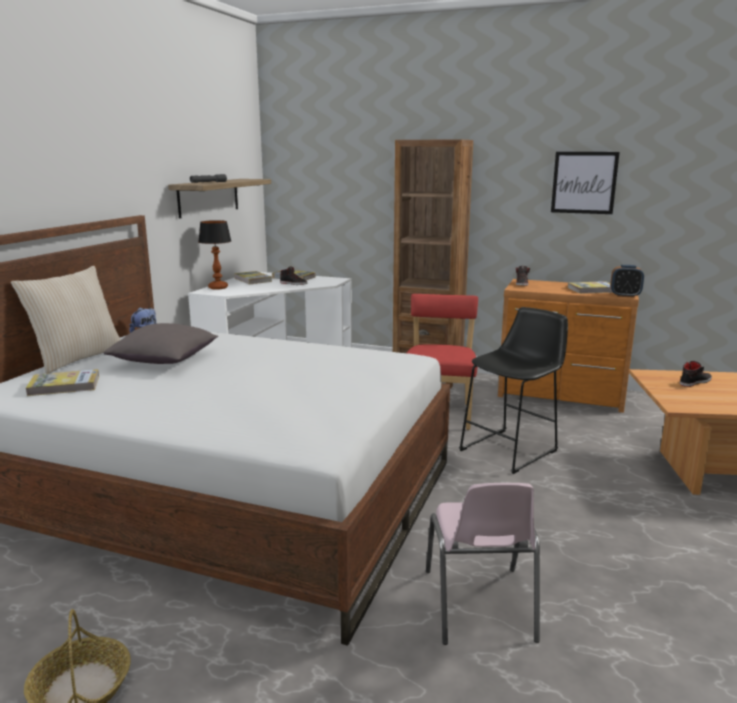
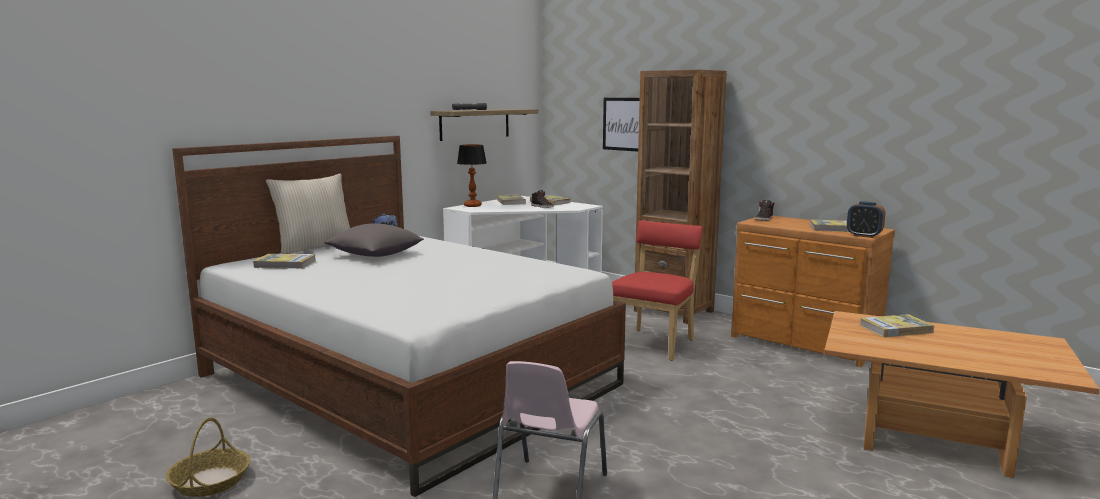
camera: 20 degrees right, 5 degrees down
(512, 449) = (701, 382): black stool -> none
(584, 182) = (838, 114): picture -> picture (625, 124)
(694, 382) = (895, 329): black shoe -> book

